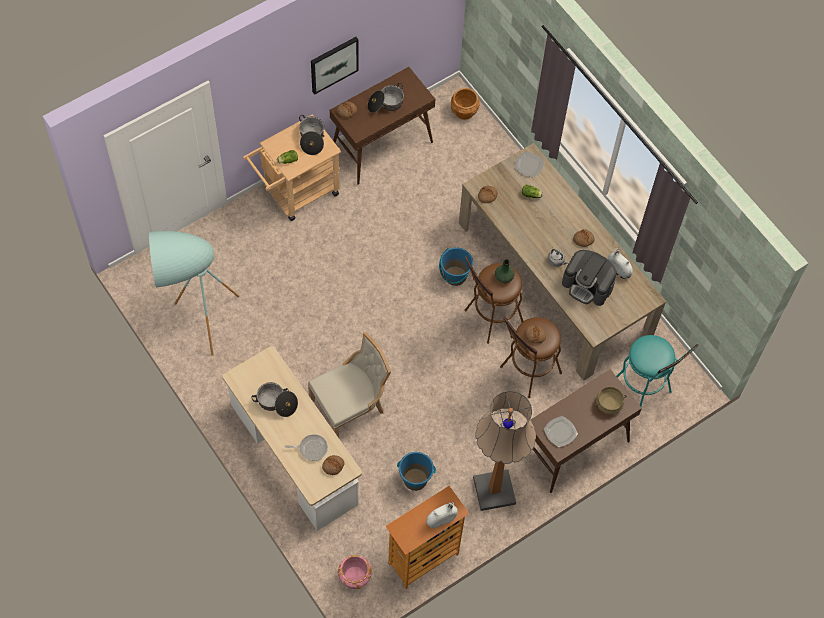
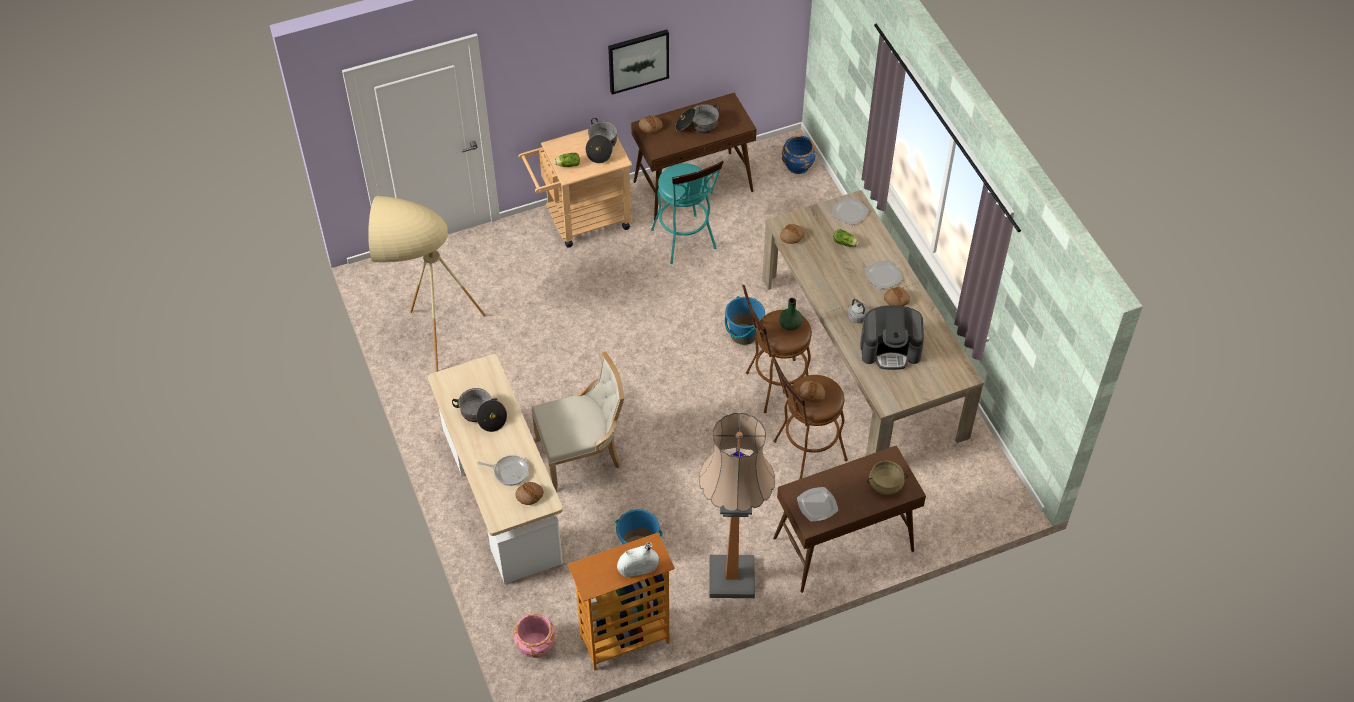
camera: 15 degrees right, 10 degrees down
(195, 318) = (428, 331): turquoise floor lamp -> beige floor lamp
(464, 111) = (797, 166): brown planter -> blue planter
(568, 219) = (883, 275): none -> plate
(588, 285) = (890, 349): coffee machine -> coffee machine turned 45 degrees counterclockwise
(618, 270) = (932, 339): white vase -> none
(644, 391) = (945, 497): turquoise stool -> turquoise stool (686, 243)

